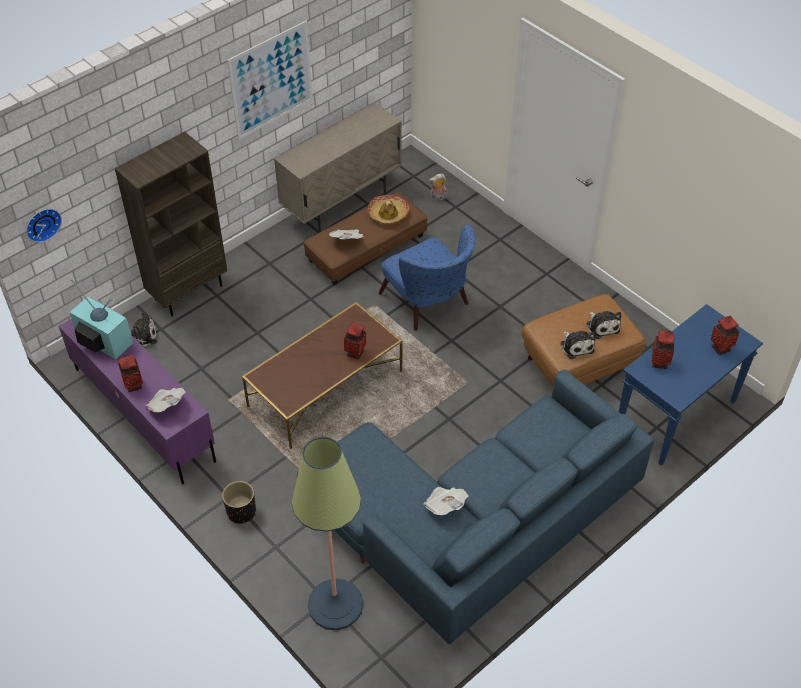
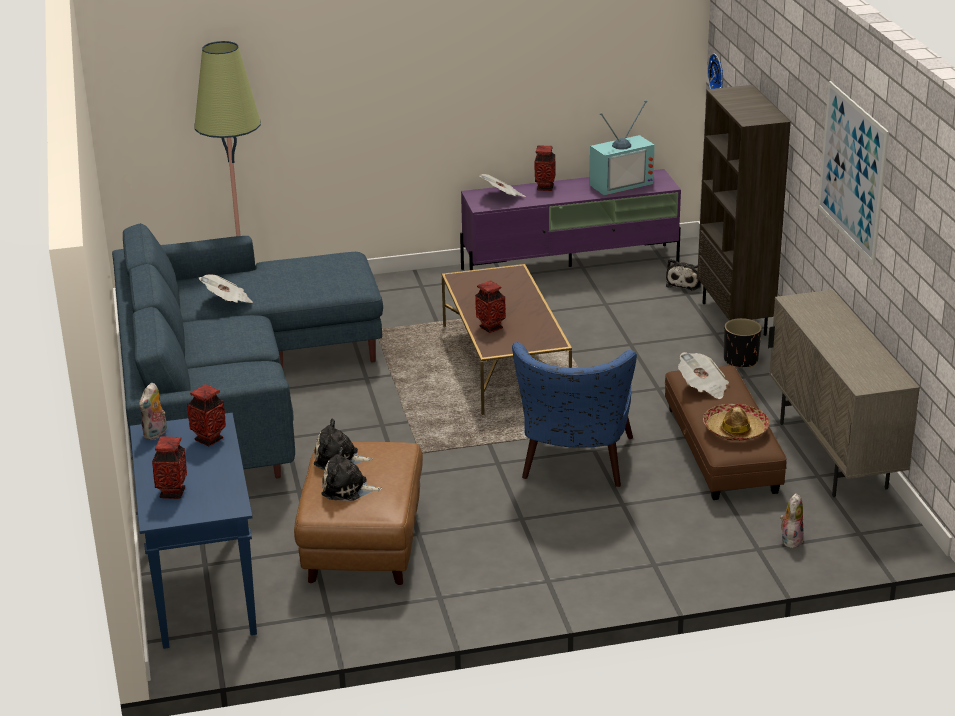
camera: 120 degrees right, 20 degrees down
(241, 511) = (397, 288): black planter -> black planter (740, 360)
(429, 304) = (574, 466): blue armchair -> blue armchair turned 75 degrees counterclockwise
(677, 392) = (156, 434): none -> plush toy

